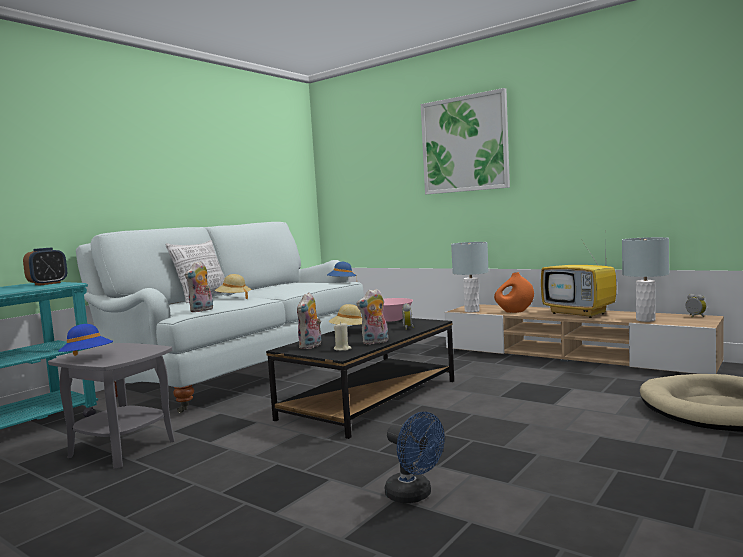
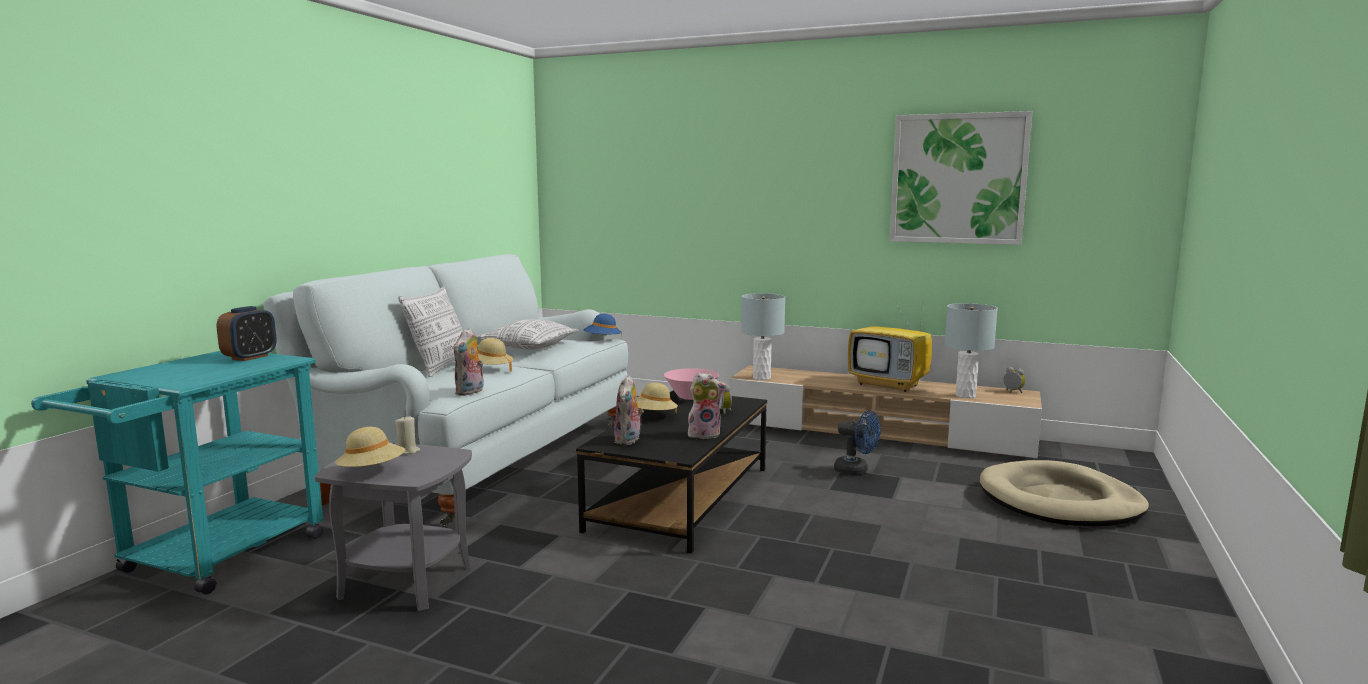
camera: 15 degrees left, 5 degrees up
(87, 358) = (372, 471): blue hat -> beige hat
(280, 286) = (529, 347): none -> pillow
(342, 349) = (673, 445): beige candle -> beige candle (407, 451)
(375, 342) = (704, 434): plush toy -> plush toy turned 150 degrees counterclockwise
(414, 496) = (813, 621): blue fan -> blue fan (856, 471)
(464, 144) = (754, 169): picture -> picture (958, 179)
(514, 311) = (813, 380): orange vase -> none

